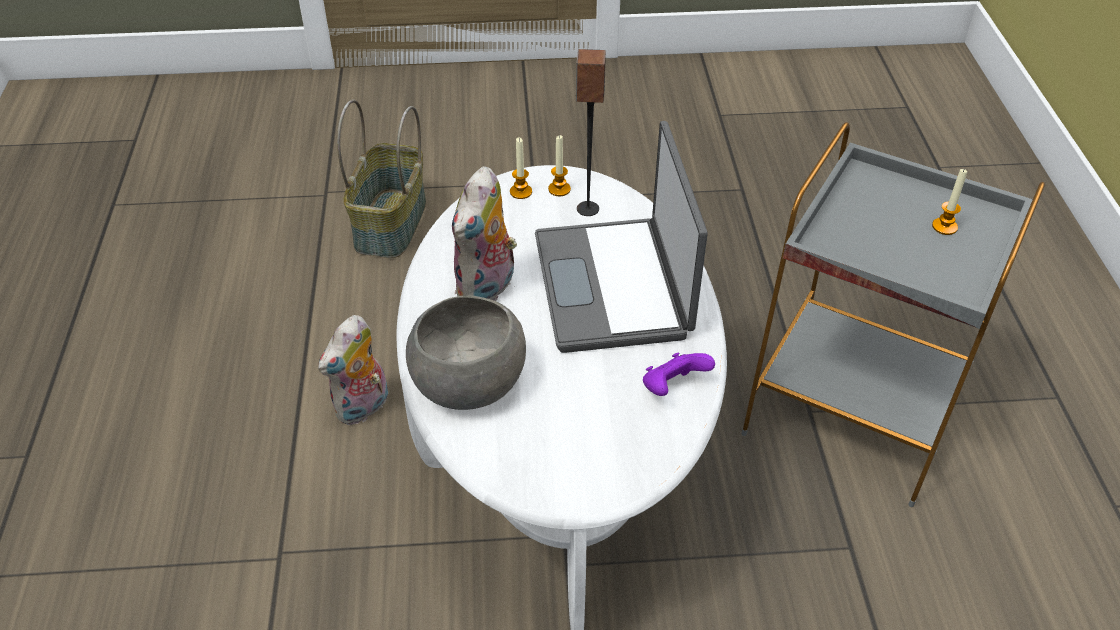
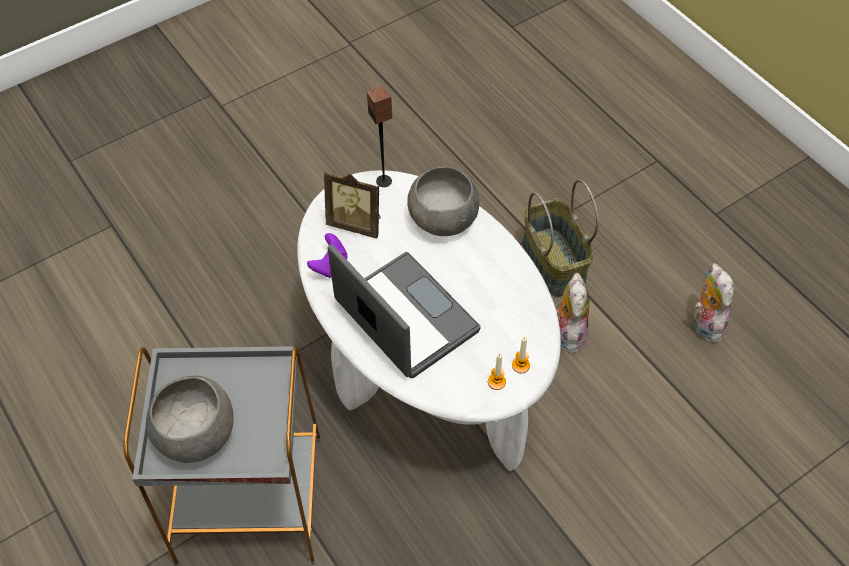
camera: 150 degrees right, 10 degrees up
(392, 224) = (695, 493): basket -> basket (552, 262)
(487, 289) = (479, 278): plush toy -> plush toy (704, 323)
(587, 209) = (464, 373): speaker -> speaker (384, 181)
(597, 430) = (356, 223): none -> picture frame
(944, 227) = (195, 432): candle -> grey bowl

